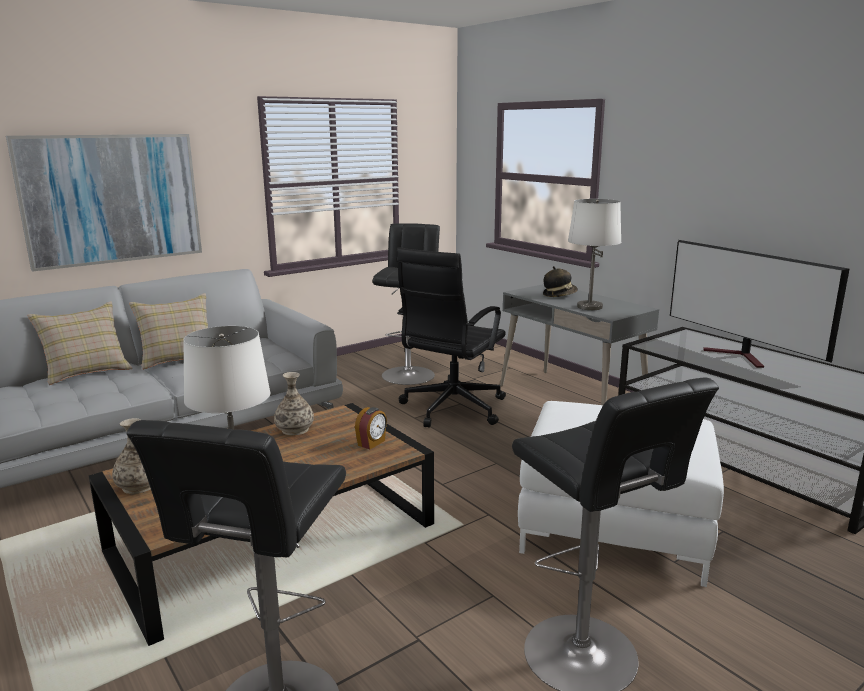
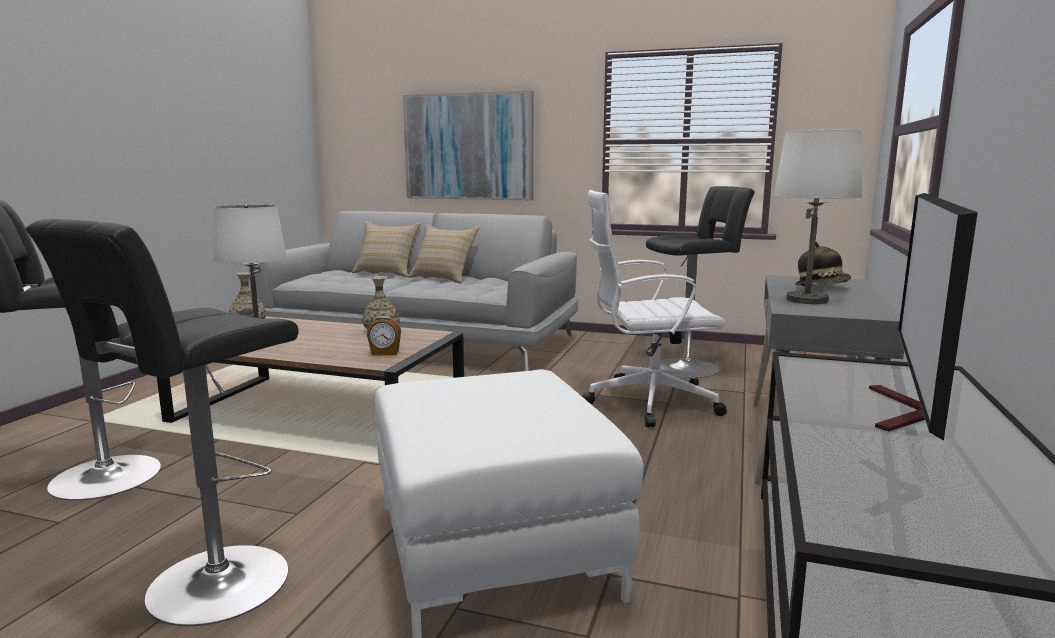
camera: 55 degrees right, 5 degrees down
(451, 409) = (647, 402): black office chair -> white office chair

